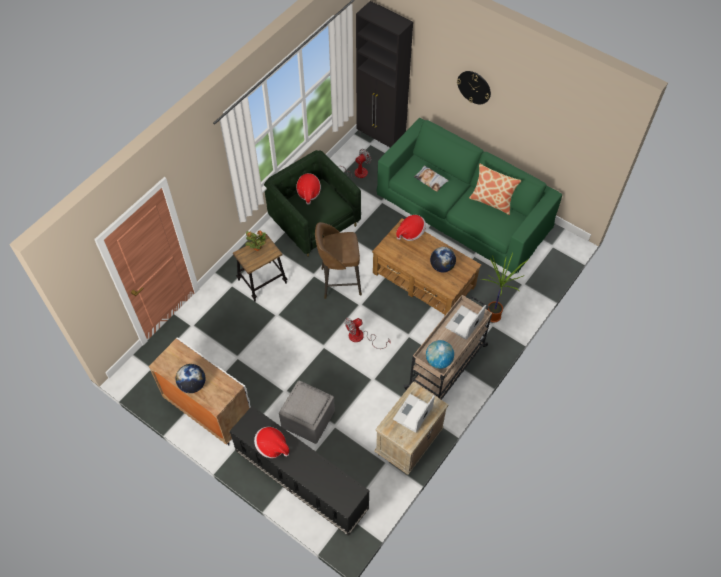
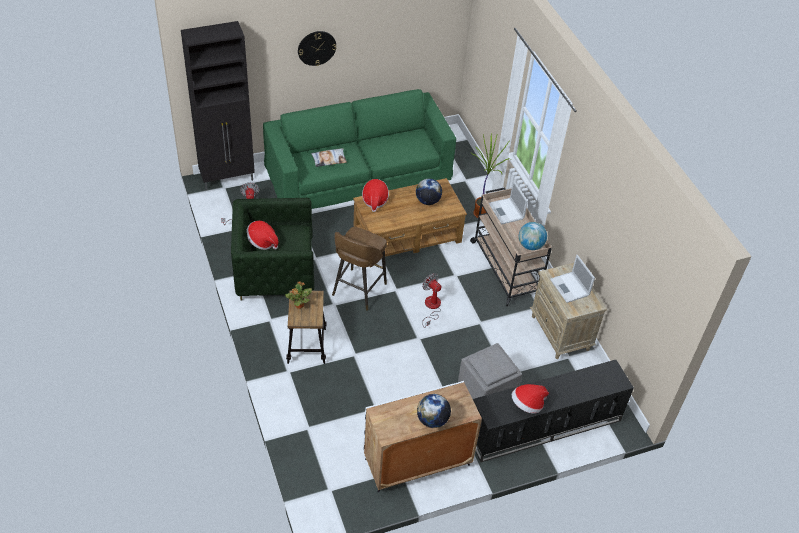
camera: 60 degrees left, 10 degrees down
(361, 337) = (431, 307): fan -> fan turned 135 degrees clockwise
(492, 201) = (388, 138): pillow -> none

